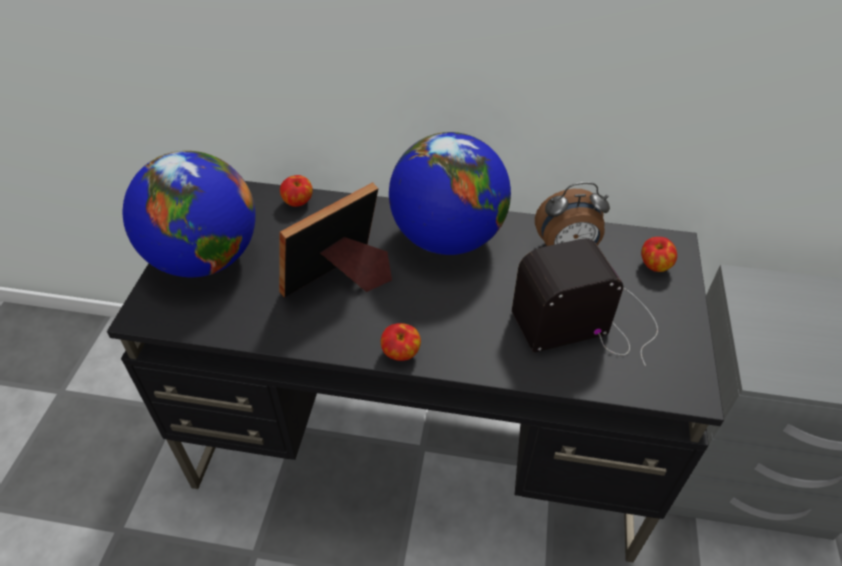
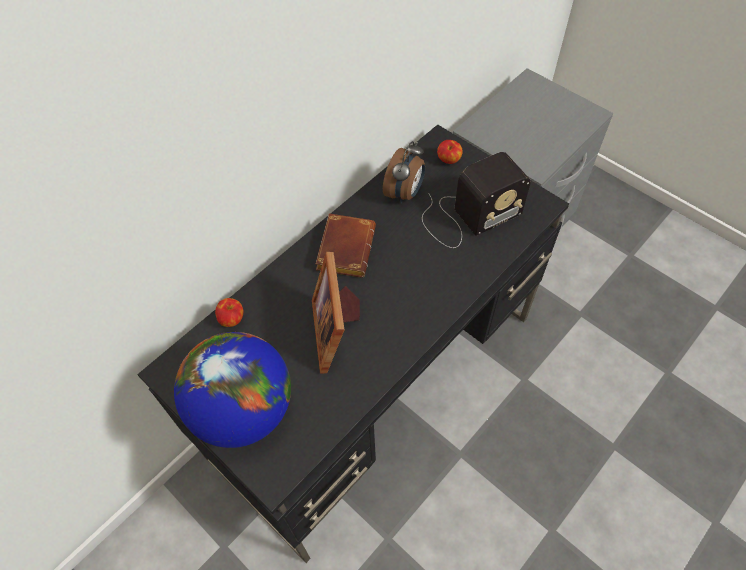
camera: 55 degrees left, 10 degrees up
(401, 354) = (426, 327): apple -> none
(447, 238) = (344, 247): globe -> brown book
(590, 321) = (467, 217): radio -> radio turned 135 degrees counterclockwise

